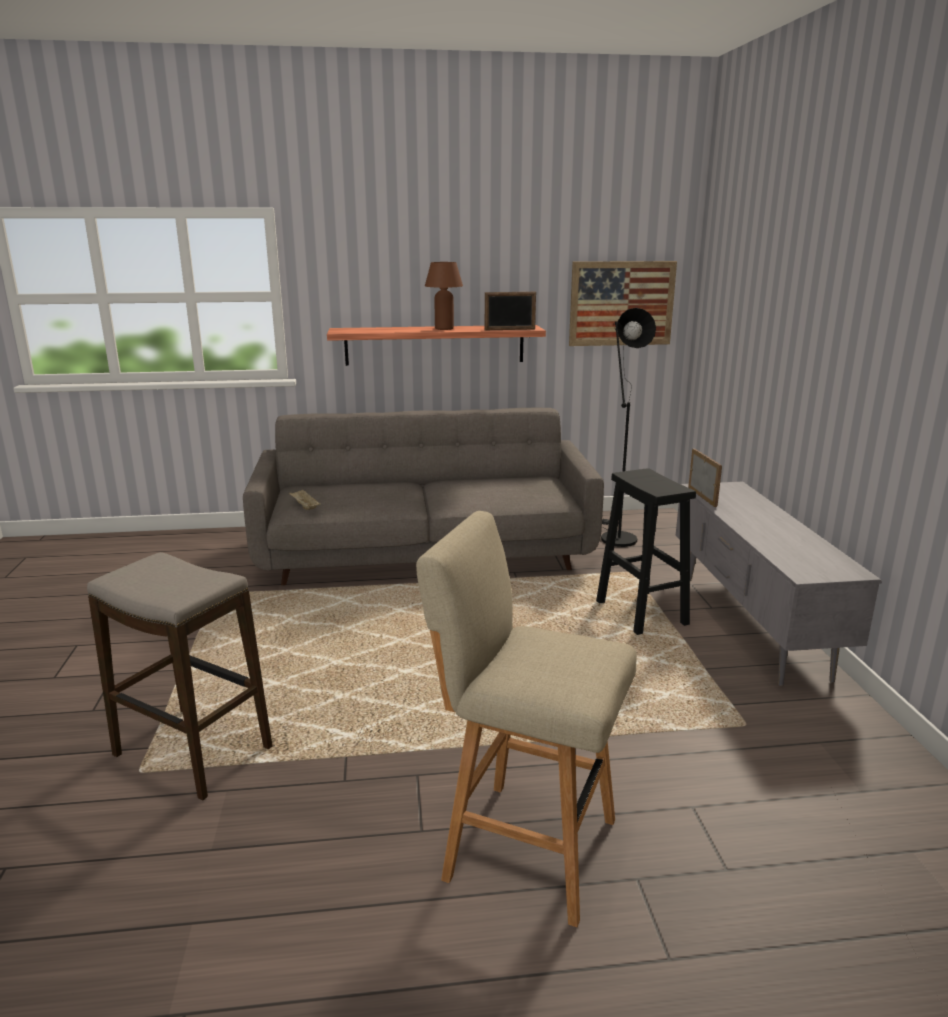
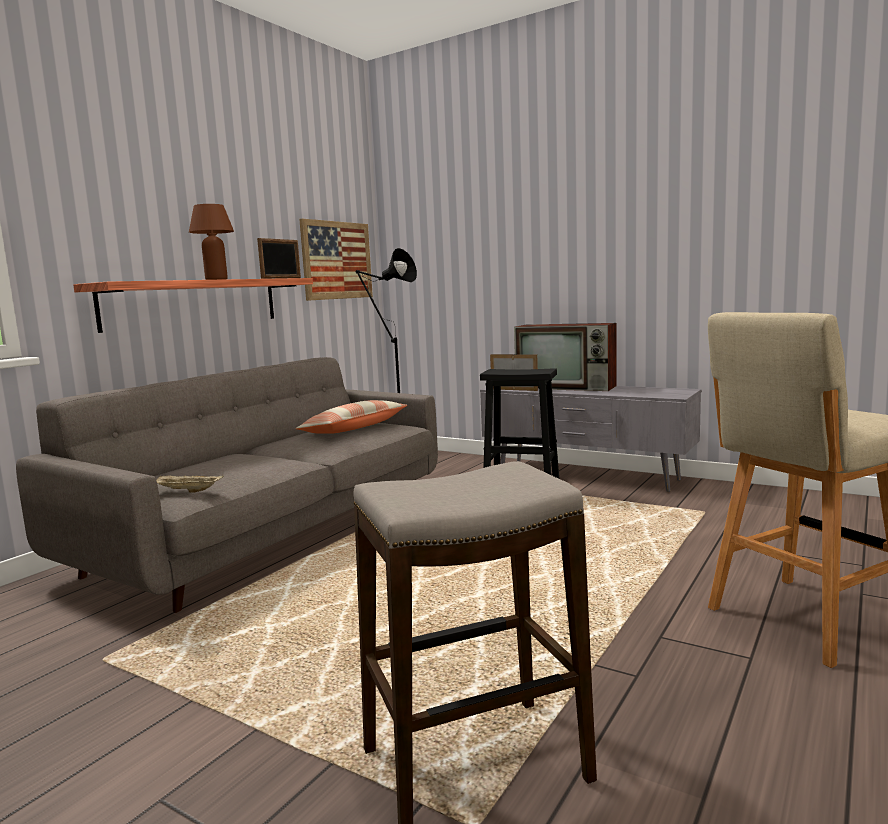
camera: 50 degrees left, 10 degrees down
(514, 489) = (354, 429): none -> pillow
(759, 514) = (567, 387): none -> television

